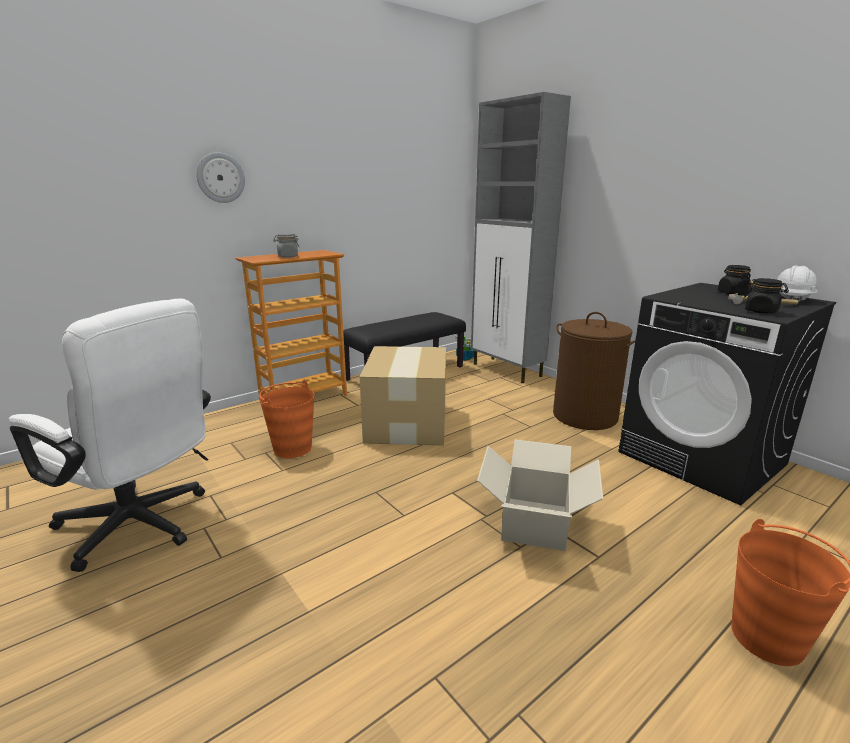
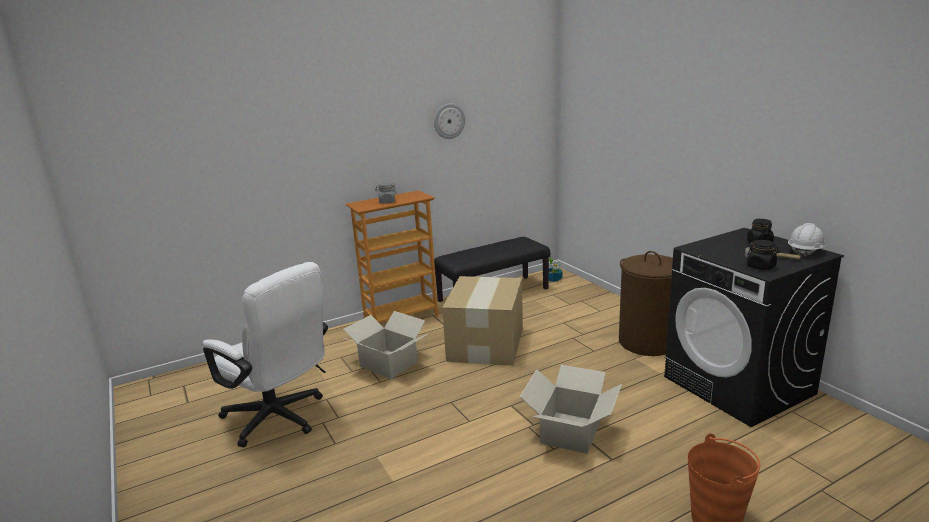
camera: 10 degrees right, 0 degrees up
(220, 178) = (334, 141): wall clock -> wall clock (449, 121)
(292, 448) = (389, 364): orange bucket -> cardboard box
(507, 370) = (590, 293): grey cabinet -> none

